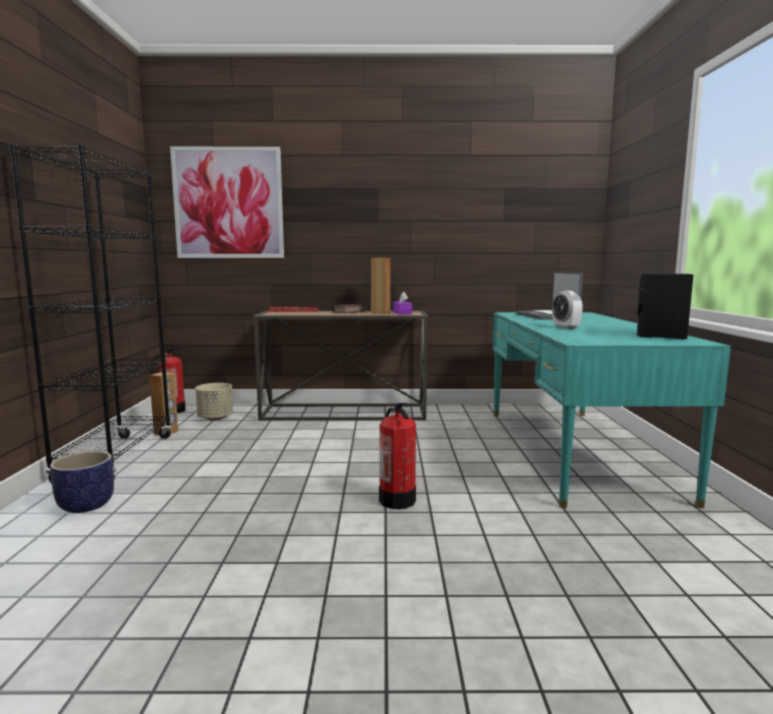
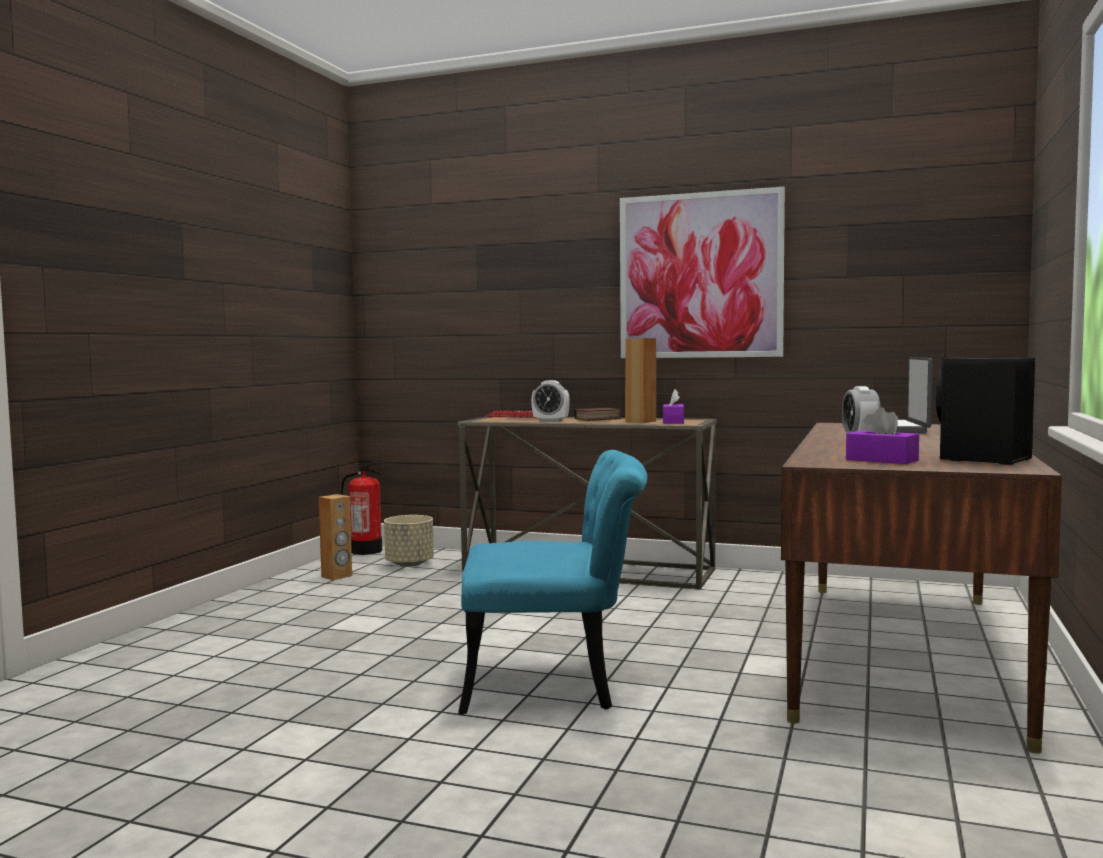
camera: 20 degrees right, 5 degrees down
(86, 505) = (192, 645): planter -> none
(117, 458) = (259, 600): black bookcase -> none
(228, 203) = (447, 268): picture -> picture (700, 275)
(319, 314) = (550, 421): none -> alarm clock
(397, 500) = (556, 684): fire extinguisher -> turquoise chair
(574, 450) = (902, 651): turquoise desk -> brown desk
(609, 338) = (881, 460): none -> purple tissue box

